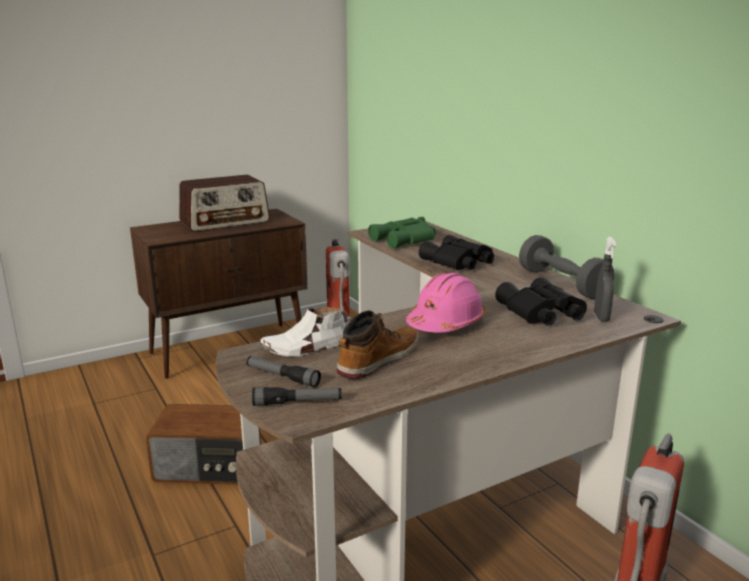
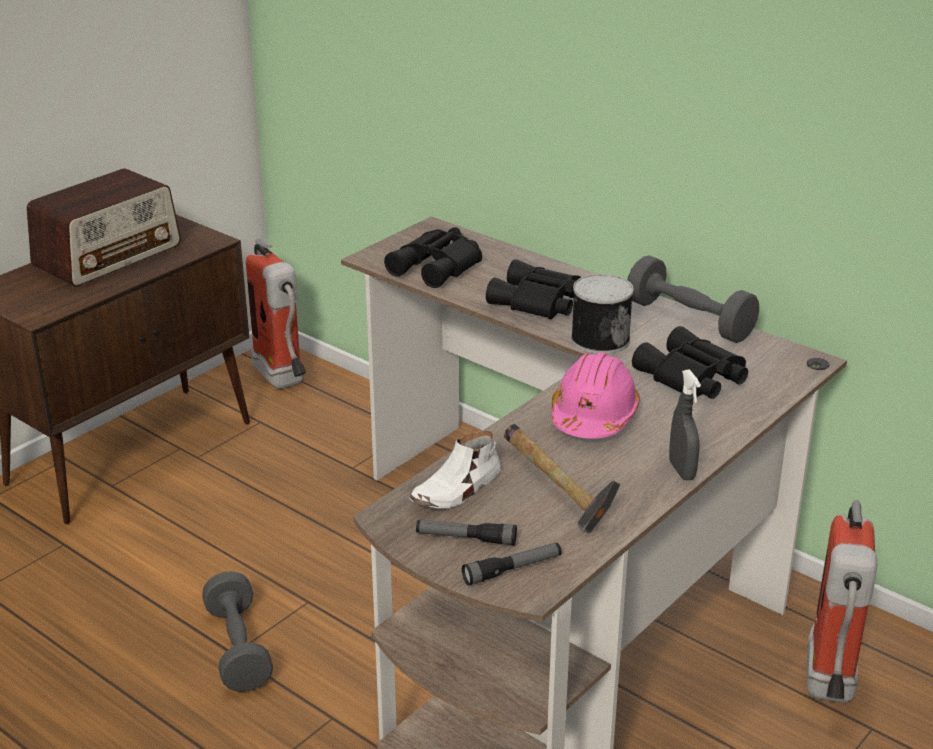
camera: 20 degrees left, 10 degrees up
(208, 467) = (238, 649): radio -> grey dumbbell
(378, 360) = (555, 490): boot -> hammer
(405, 240) = (438, 267): green binoculars -> black binoculars
(485, 284) = (599, 339): none -> can
(601, 317) = (761, 371): grey spray bottle -> grey spray bottle (682, 470)

